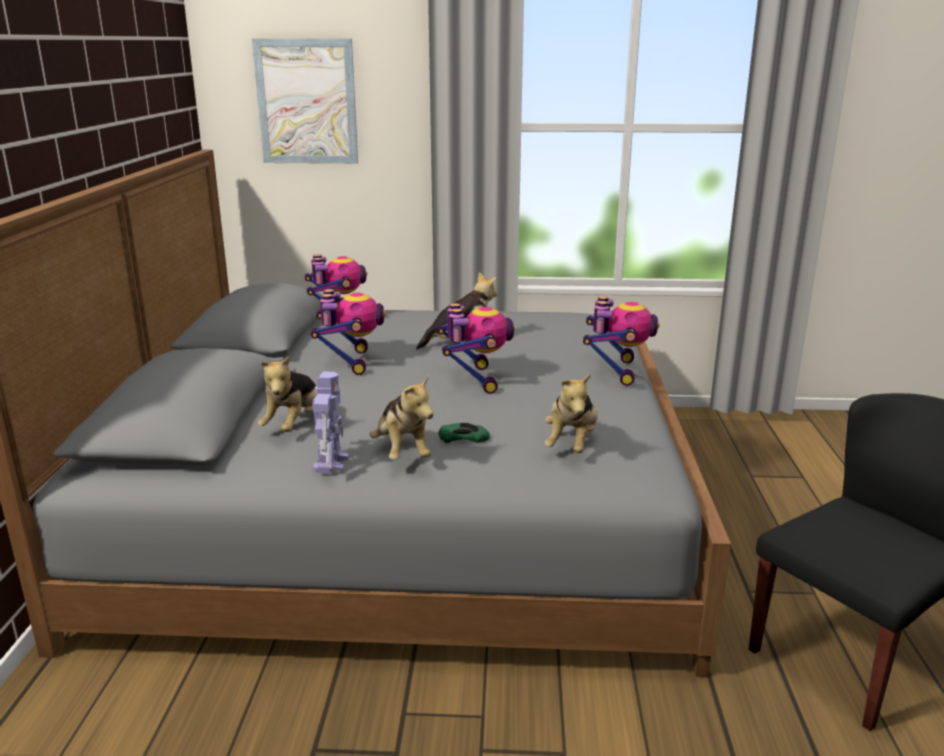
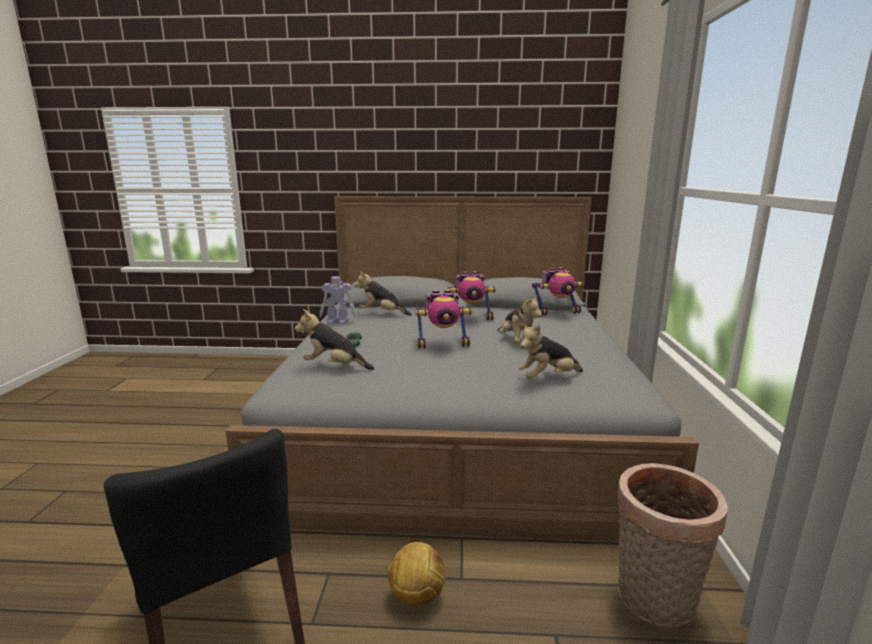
camera: 90 degrees right, 5 degrees down
(306, 102) = (632, 168): picture -> none
(402, 452) = (341, 331): plush toy -> plush toy (547, 378)
(616, 371) = (471, 390): toy robot -> none
(697, 436) = (653, 601): none -> basket
(749, 535) = (416, 596): none -> football

